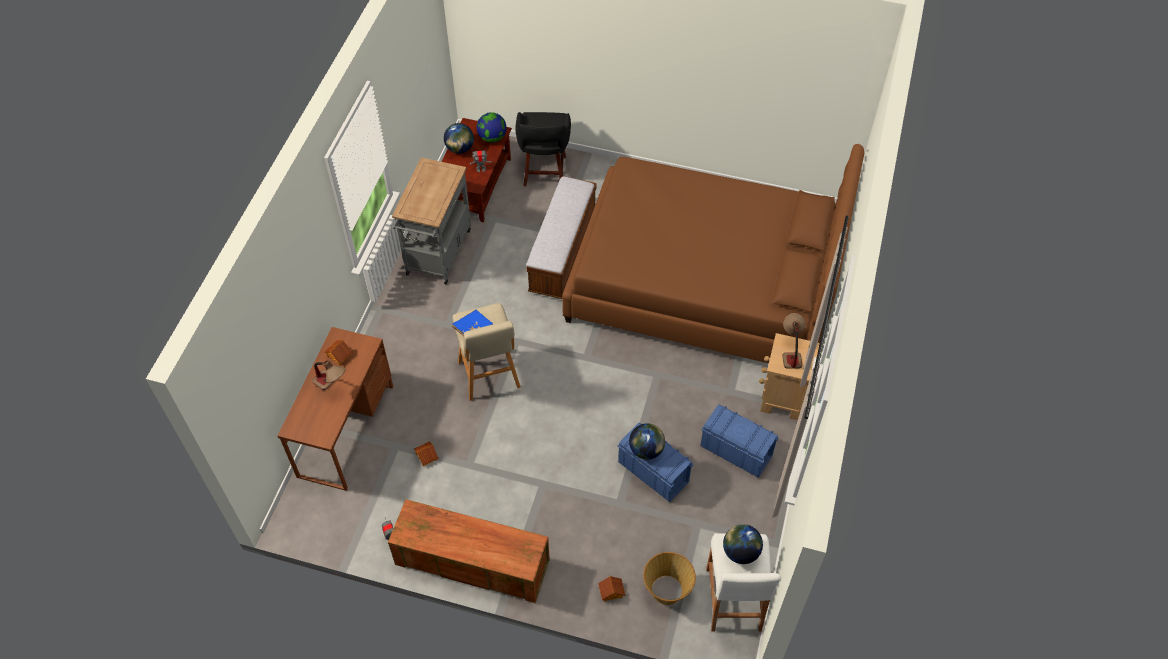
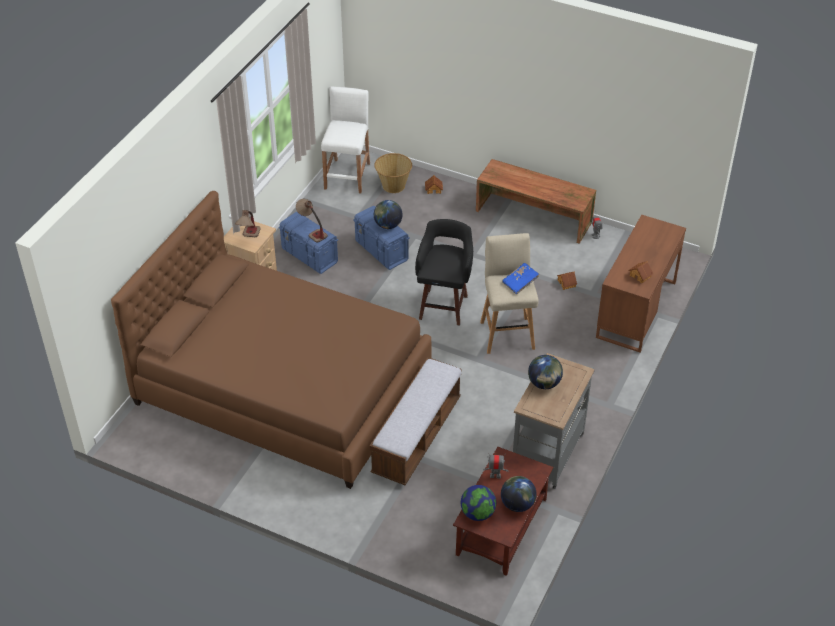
camera: 170 degrees left, 10 degrees down
(332, 386) = (643, 254): table lamp -> table lamp (312, 232)
(544, 173) = (418, 531): black stool -> black stool (444, 305)
(740, 552) = (344, 133): globe -> globe (544, 383)

